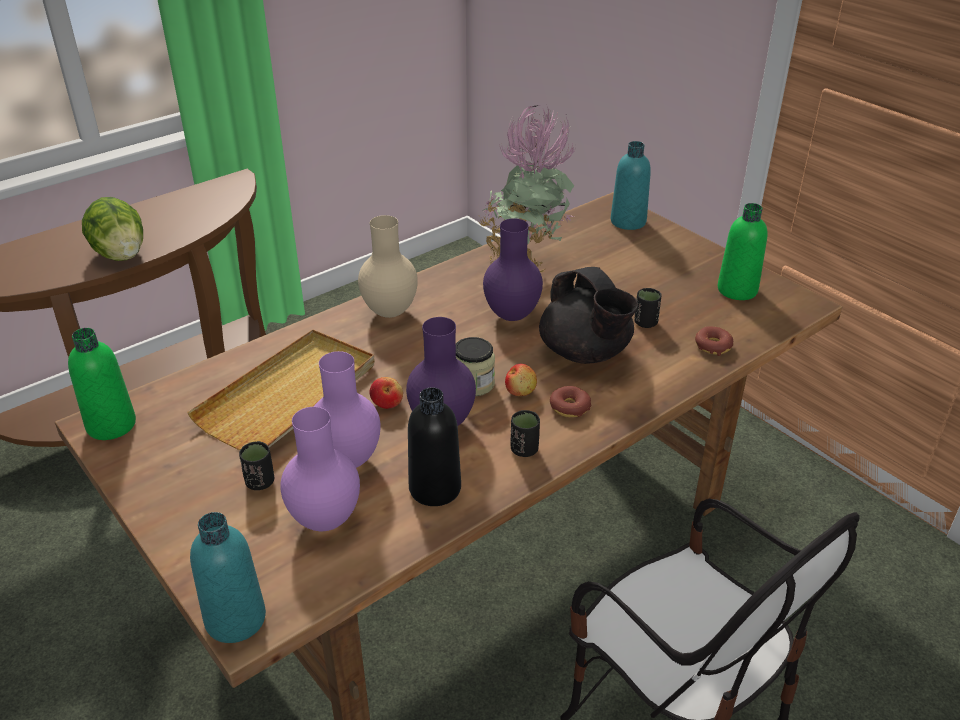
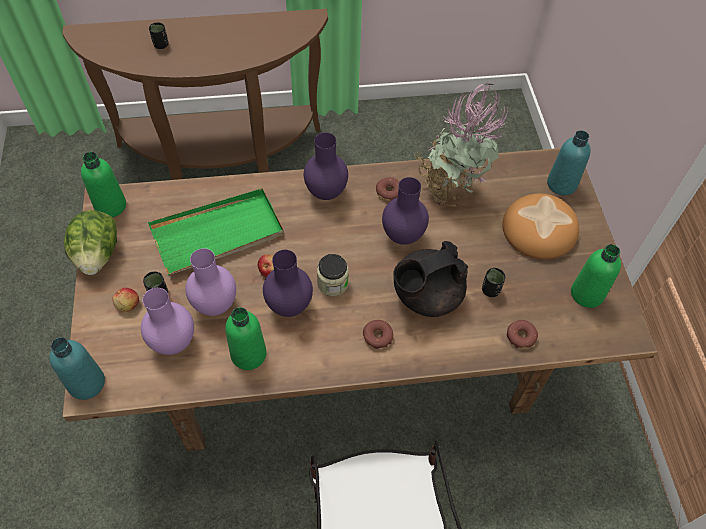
camera: 30 degrees right, 20 degrees up
(121, 254) = (197, 62): lettuce -> lettuce (98, 255)
(289, 395) = (218, 234): beige tray -> green tray
(388, 313) = (325, 192): beige vase -> purple vase
(435, 488) = (248, 354): black bottle -> green bottle
(460, 287) = (388, 192): none -> donut
(521, 391) = (357, 305): apple -> apple (128, 304)
(524, 450) = (322, 355): black cup -> black cup (161, 45)
(585, 353) = (426, 295): black teapot -> black teapot turned 60 degrees clockwise
(643, 260) = (539, 229): none -> bread

